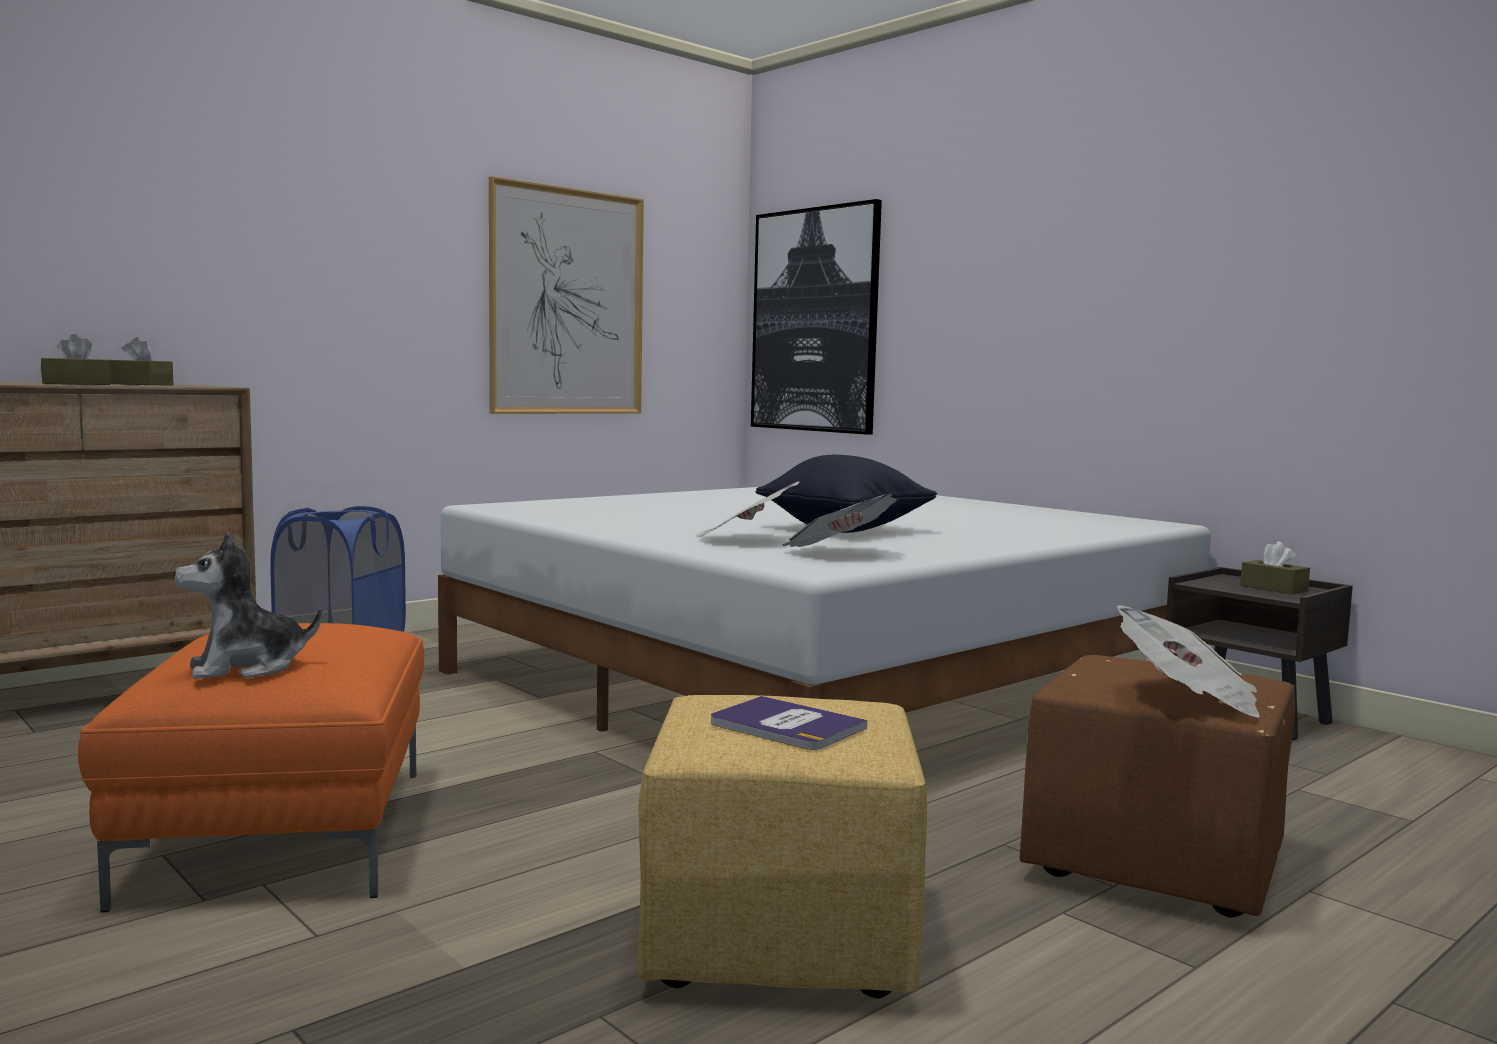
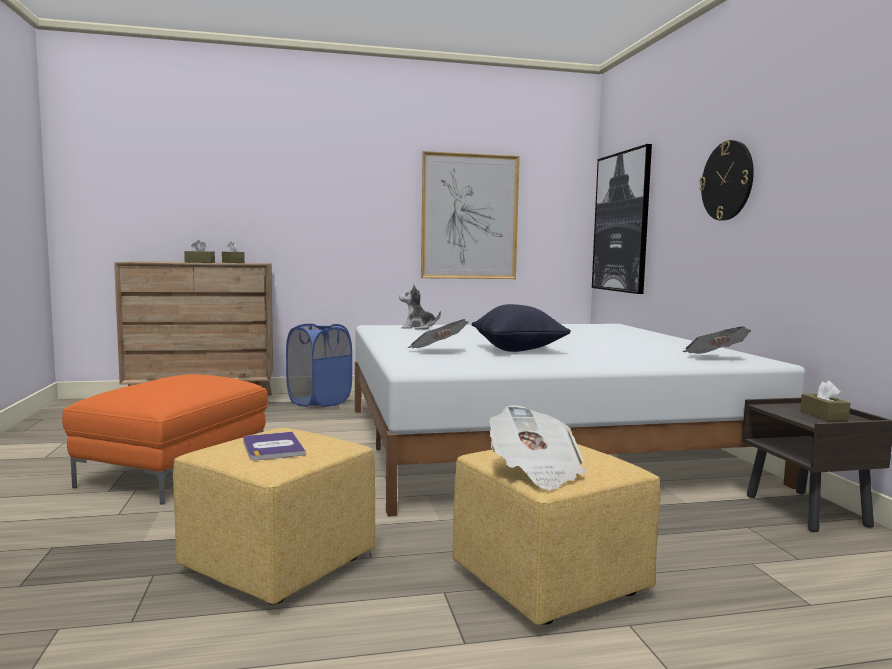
camera: 30 degrees right, 0 degrees up
(246, 668) = (136, 390): plush toy -> plush toy (417, 328)
(837, 553) = (462, 362): newspaper -> newspaper (714, 358)
(1046, 266) = (727, 180): none -> wall clock
(1158, 867) = (550, 584): brown ottoman -> yellow ottoman

